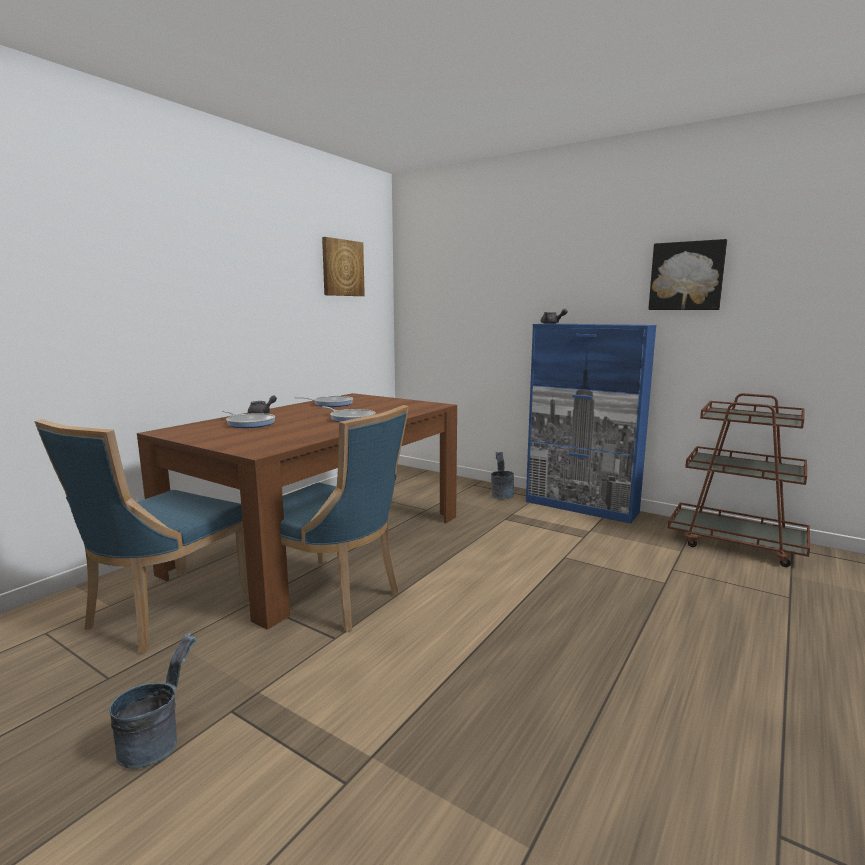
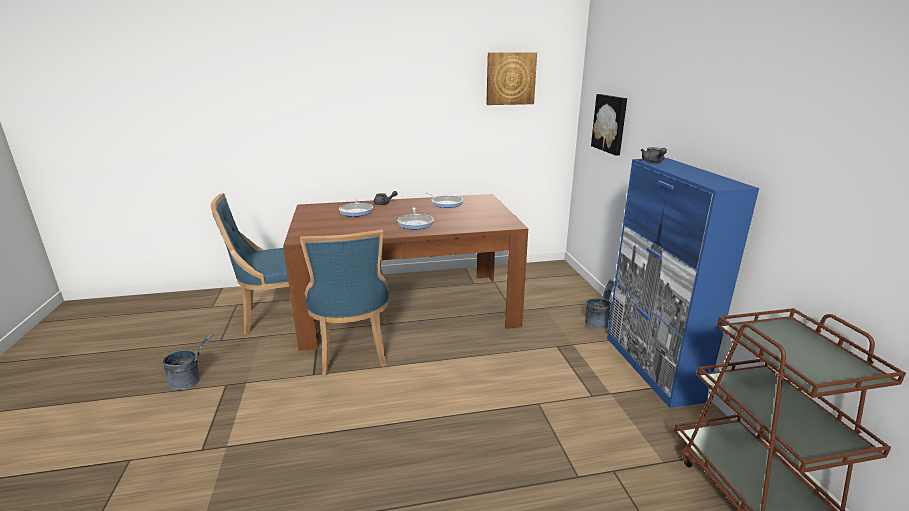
camera: 45 degrees right, 10 degrees up
(686, 276) = (809, 129): picture -> picture (610, 123)

